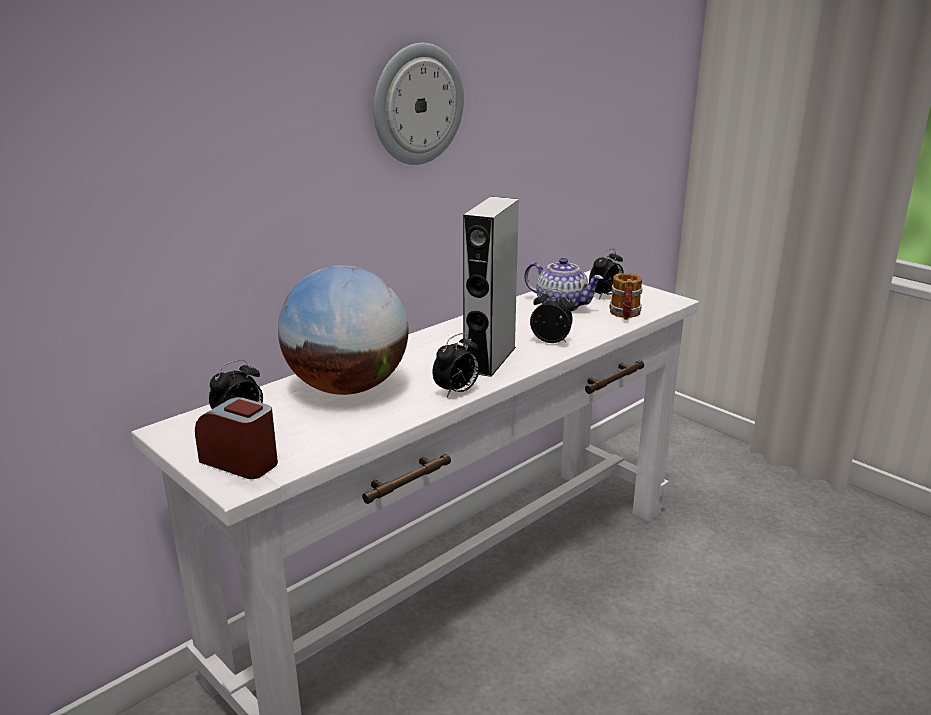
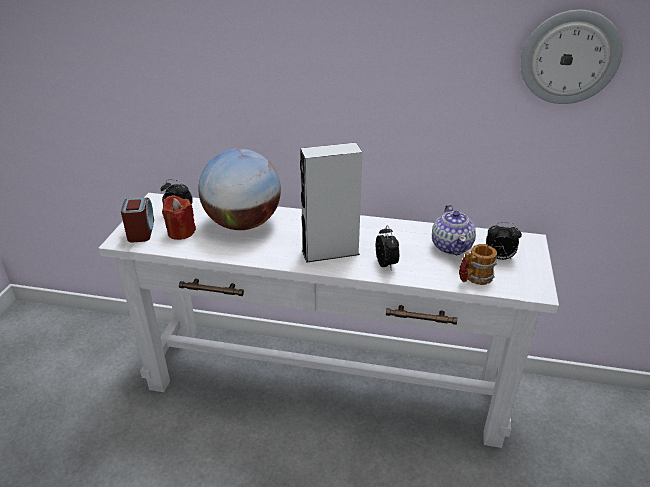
camera: 55 degrees right, 10 degrees up
(297, 433) = (181, 232): none -> red candle
(417, 104) = (360, 58): wall clock -> wall clock (569, 57)
(457, 392) = (273, 259): alarm clock -> none

